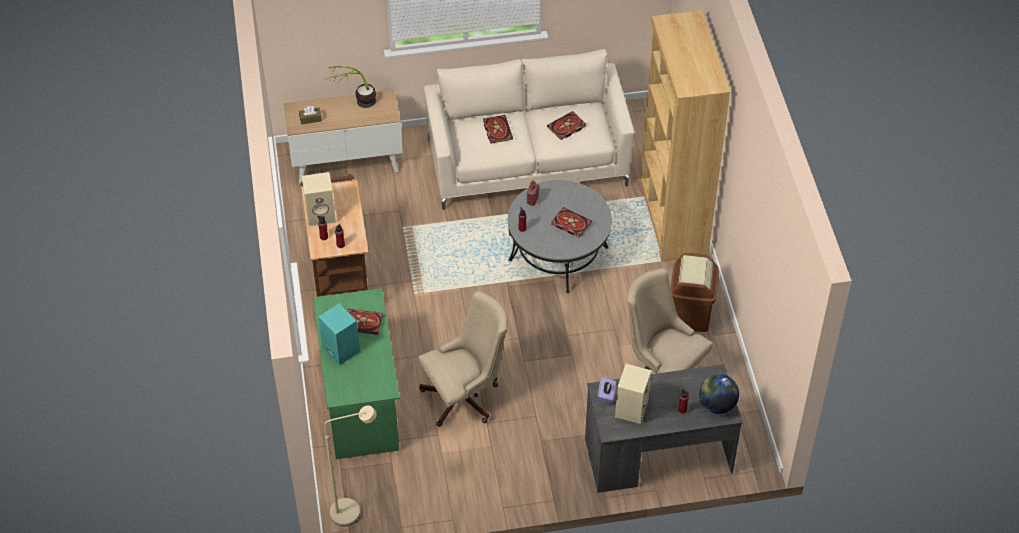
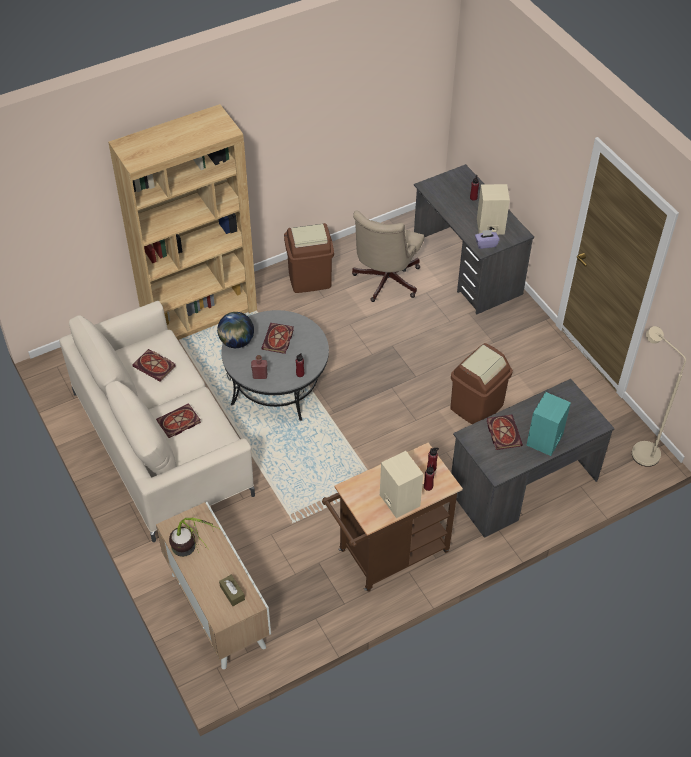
camera: 110 degrees left, 0 degrees up
(360, 399) = (522, 485): green desk -> grey desk
(466, 396) = (476, 406): beige office chair -> brown trash can
(717, 405) = (457, 180): globe -> globe (236, 342)

